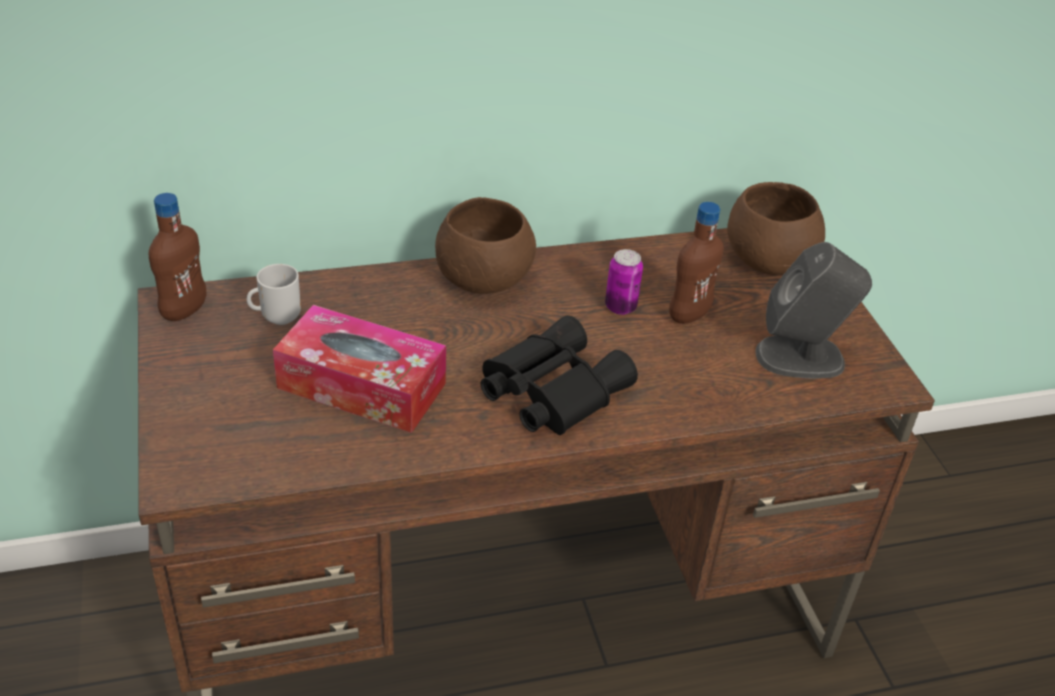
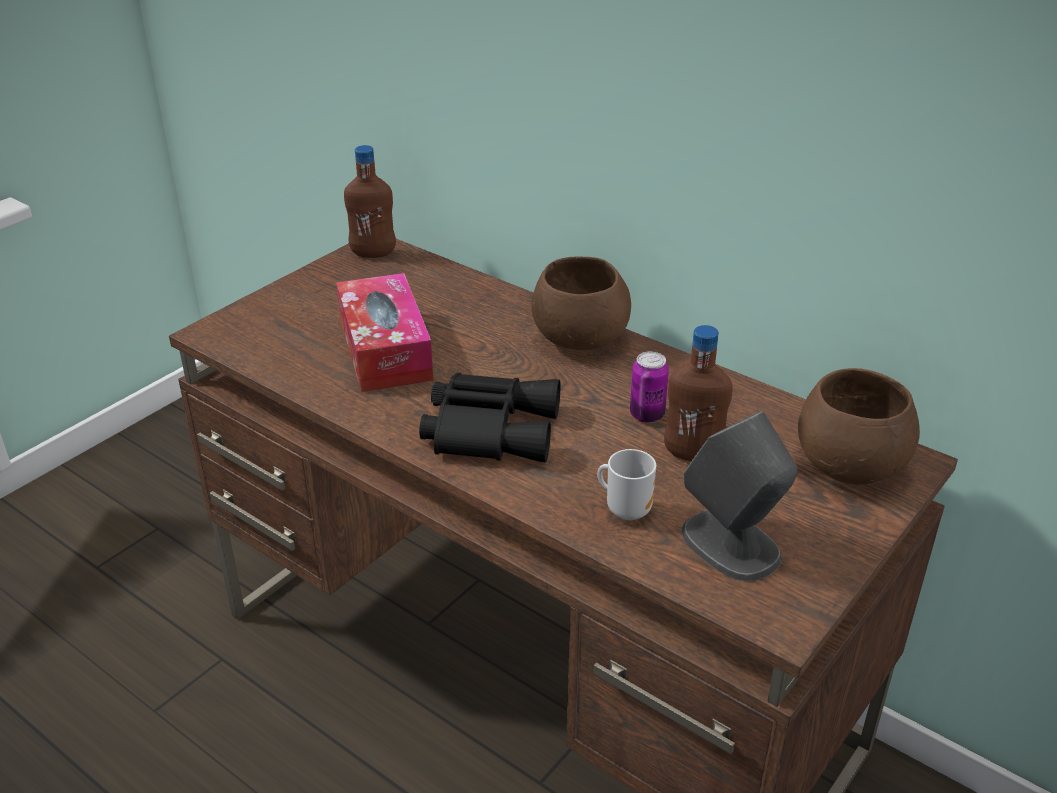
camera: 55 degrees right, 5 degrees down
(278, 317) = (413, 286): mug -> mug (626, 509)

